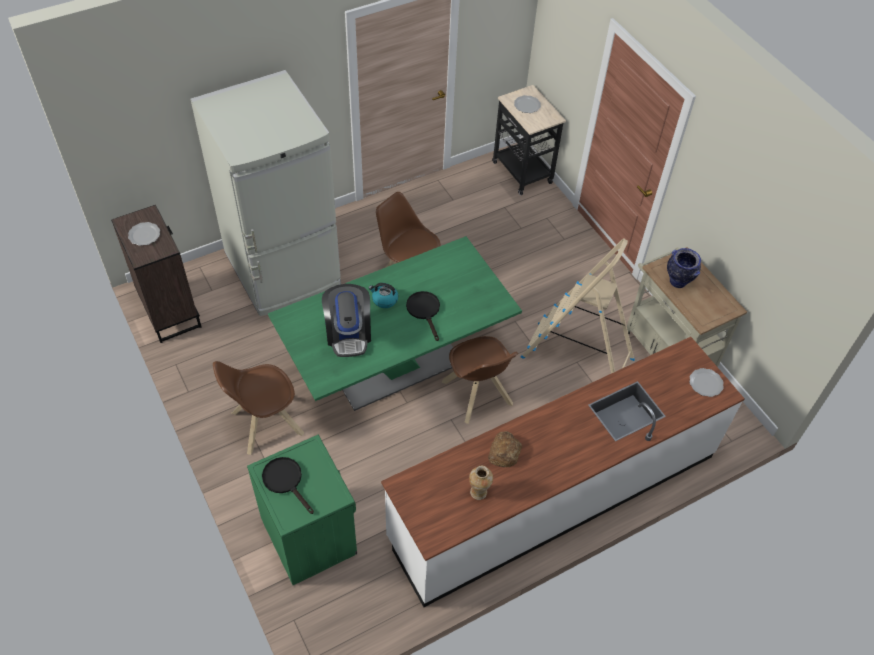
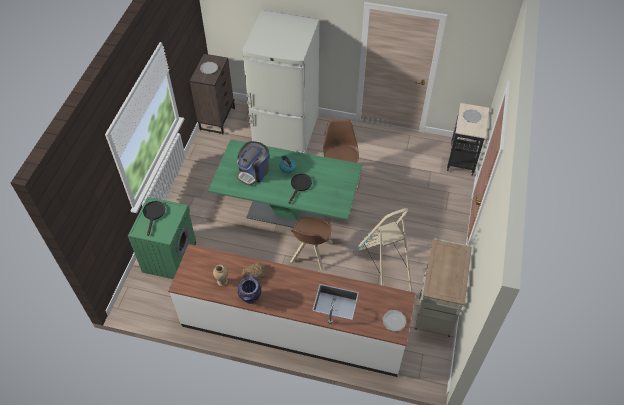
camera: 45 degrees right, 0 degrees up
(265, 424) = (203, 195): brown chair -> none
(678, 282) = (442, 261): vase -> vase (250, 299)

